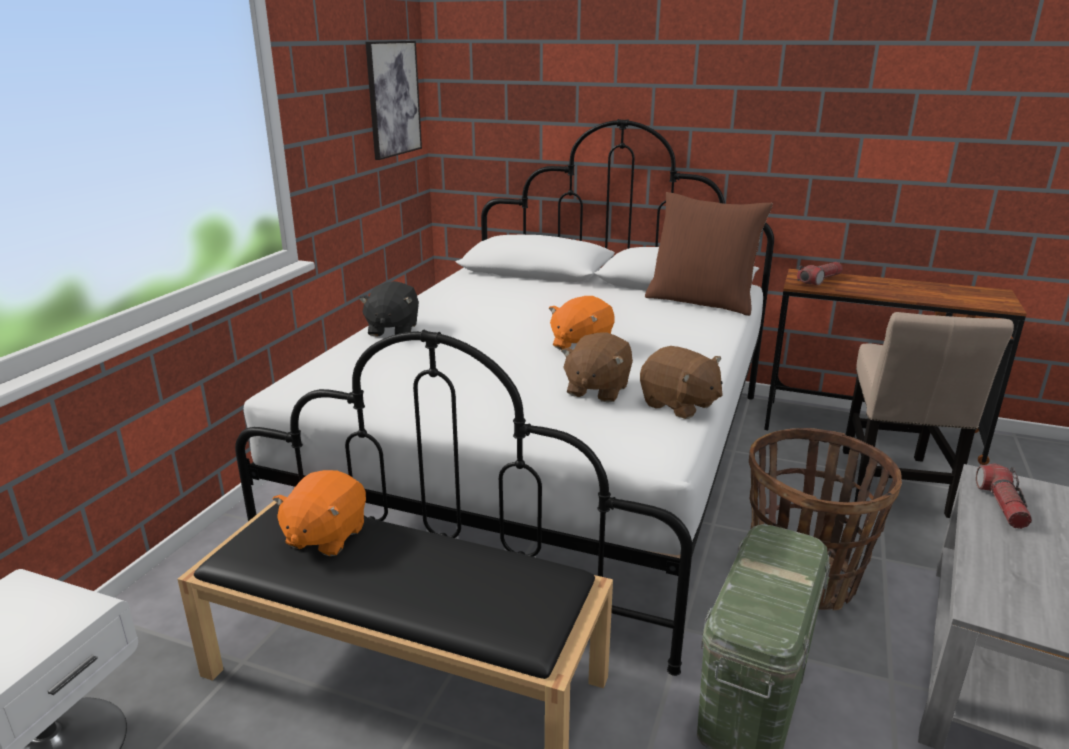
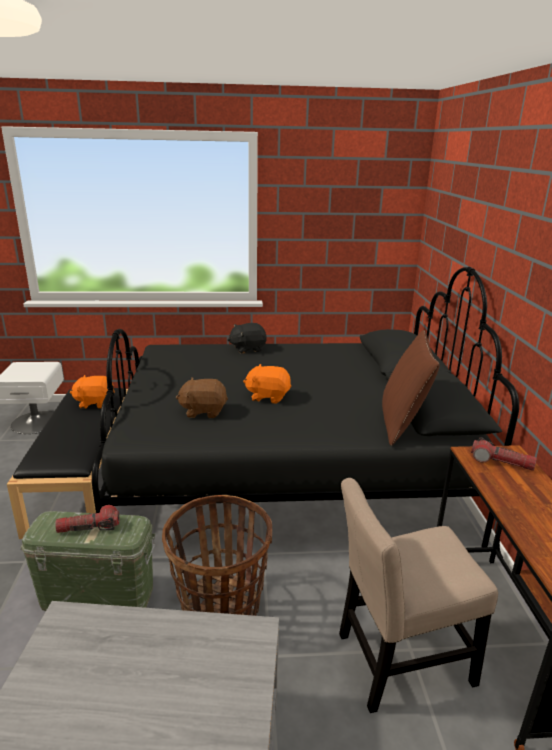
camera: 65 degrees right, 0 degrees up
(393, 99) = (376, 223): picture -> none
(551, 465) = (287, 473): white bed -> black bed
(679, 405) = (197, 438): brown plush toy -> none
(1002, 505) = (212, 638): flashlight -> flashlight (89, 528)

